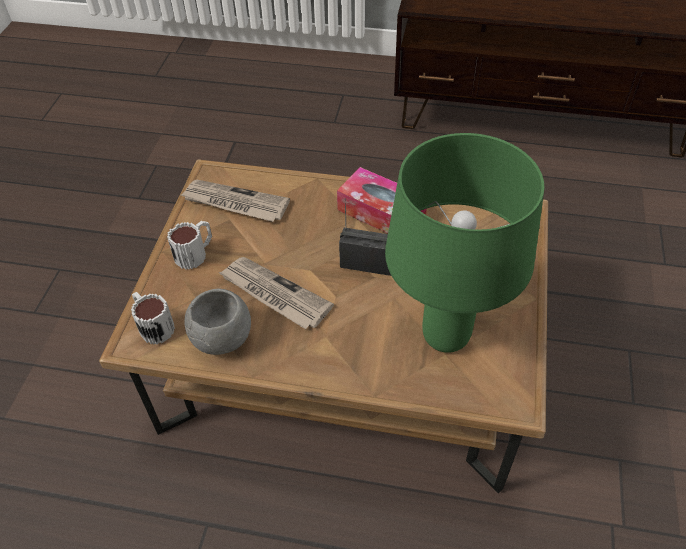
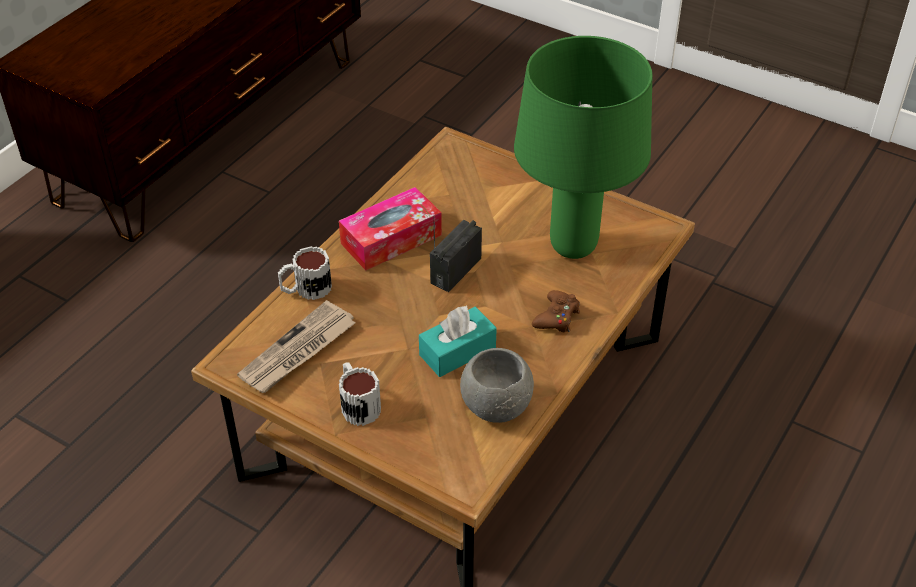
camera: 70 degrees left, 5 degrees down
(153, 325) = (449, 461): mug -> mug (305, 289)
(274, 294) = (457, 351): newspaper -> turquoise tissue box
(345, 351) = (557, 317): none -> brown game controller

